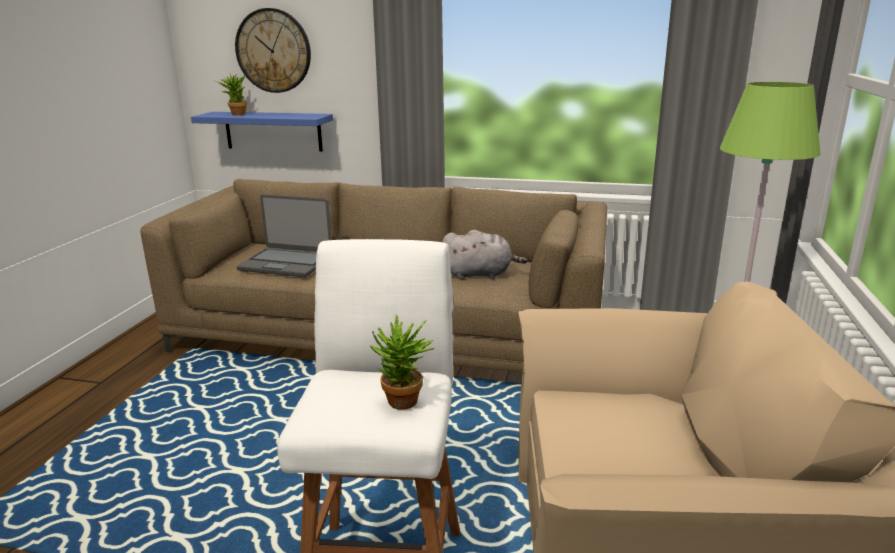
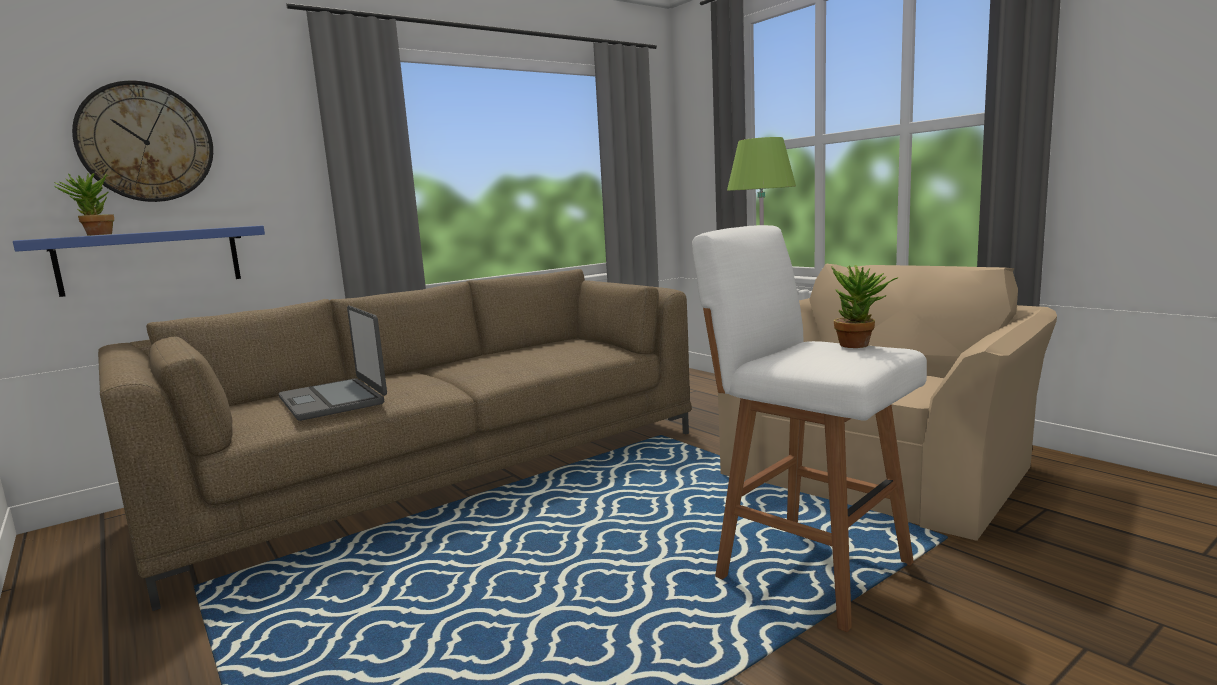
camera: 50 degrees left, 10 degrees down
(286, 263) = (334, 400): laptop -> laptop turned 90 degrees clockwise
(480, 274) = (556, 351): grey plush toy -> none

